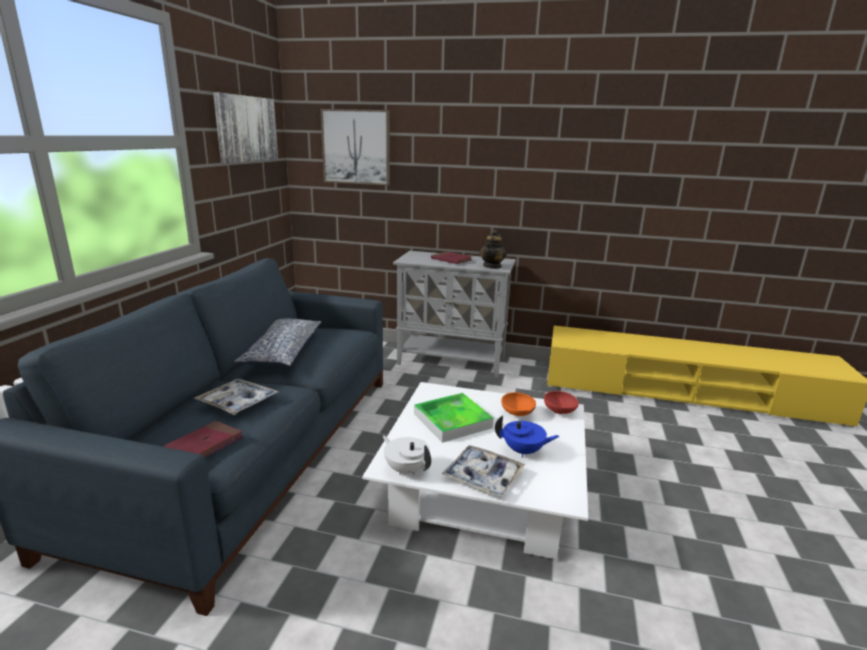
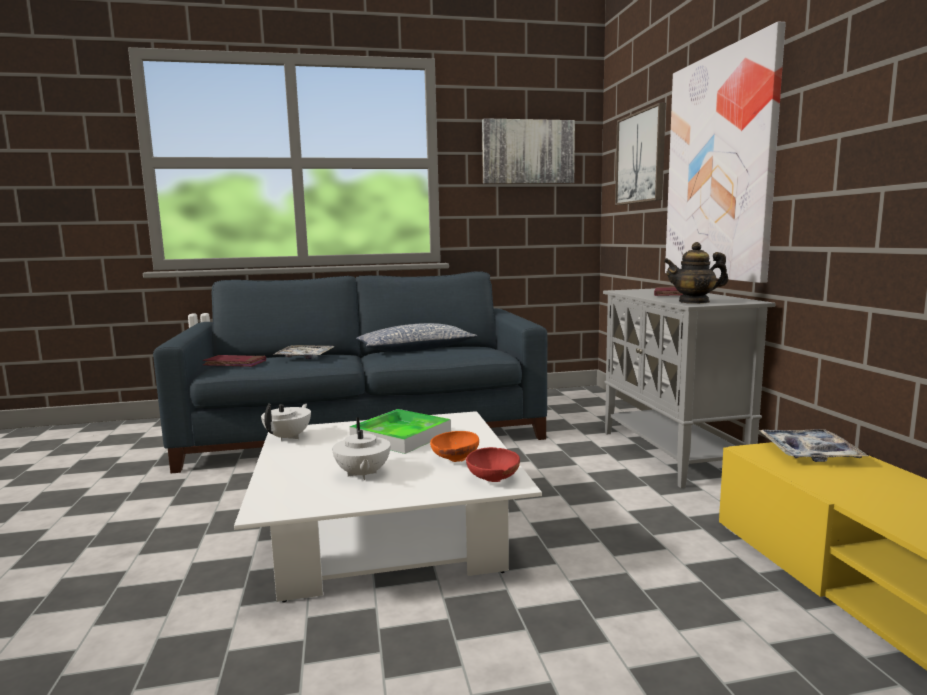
camera: 65 degrees right, 10 degrees down
(458, 172) = (720, 167): none -> picture
(483, 477) = (293, 465): tray -> tray (809, 453)
(523, 451) = (362, 475): blue teapot -> white teapot

